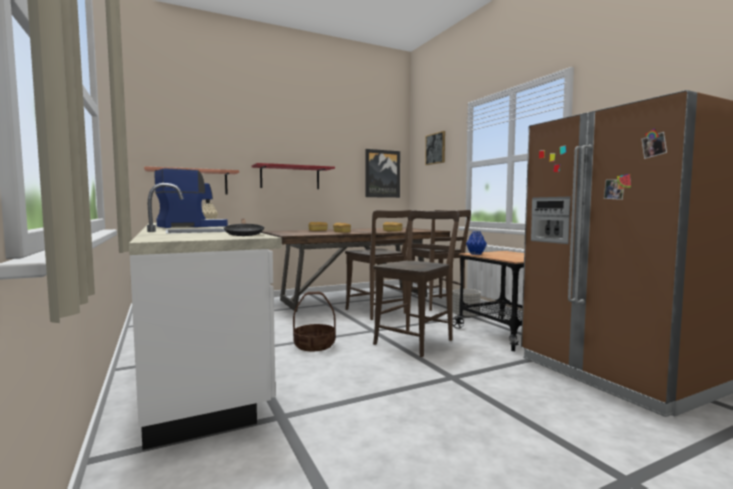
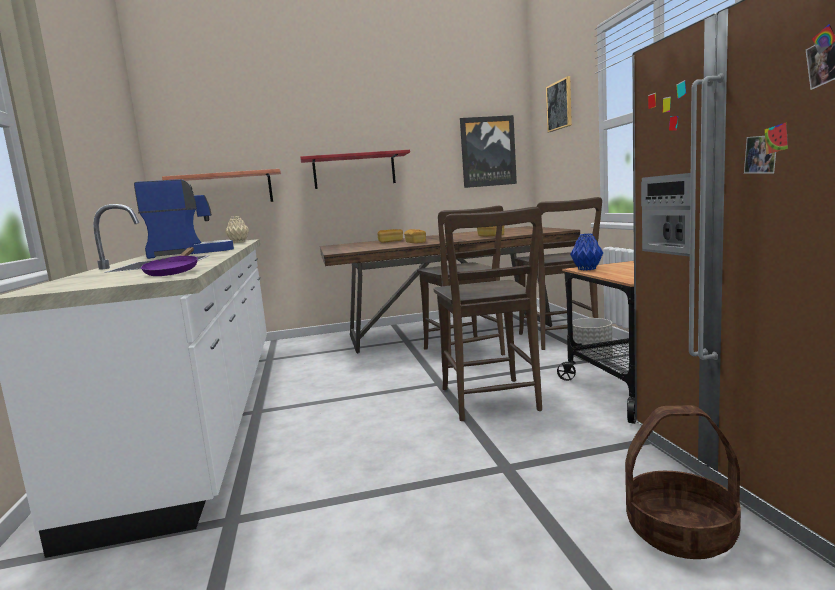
camera: 15 degrees right, 5 degrees up
(244, 235) = (174, 272): black frying pan -> purple frying pan
(314, 345) = (347, 406): basket -> basket (680, 532)
(416, 341) = (491, 401): brown chair -> brown chair turned 120 degrees clockwise

